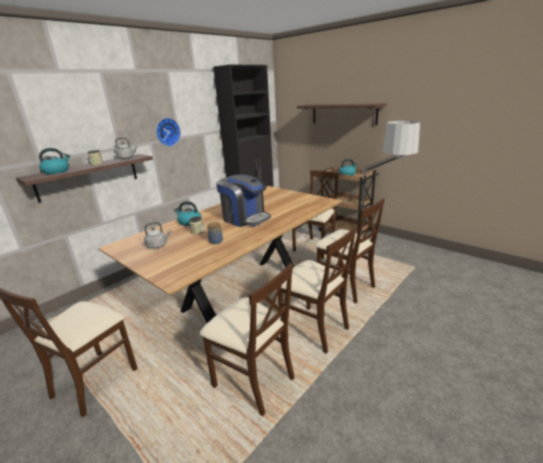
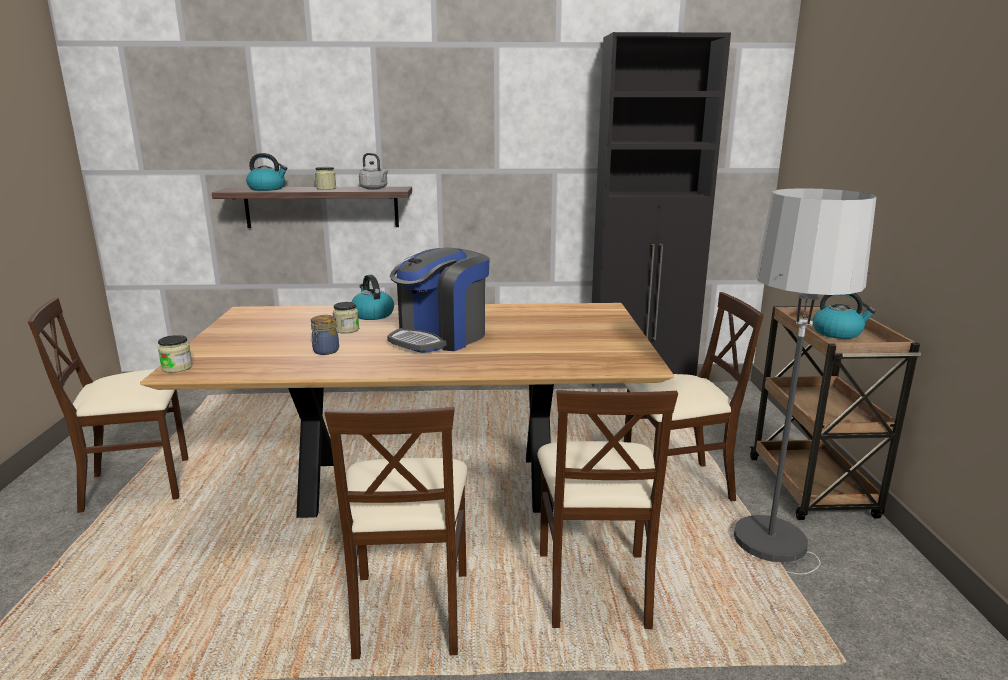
camera: 45 degrees right, 5 degrees down
(158, 245) = (272, 328): grey kettle -> none
(166, 279) = (177, 367): none -> jar
(167, 132) = (473, 156): wall clock -> none
(245, 218) = (440, 337): coffee machine -> coffee machine turned 45 degrees clockwise
(253, 380) = (223, 609): beige chair -> none
(343, 114) = (888, 166): shelf -> none

